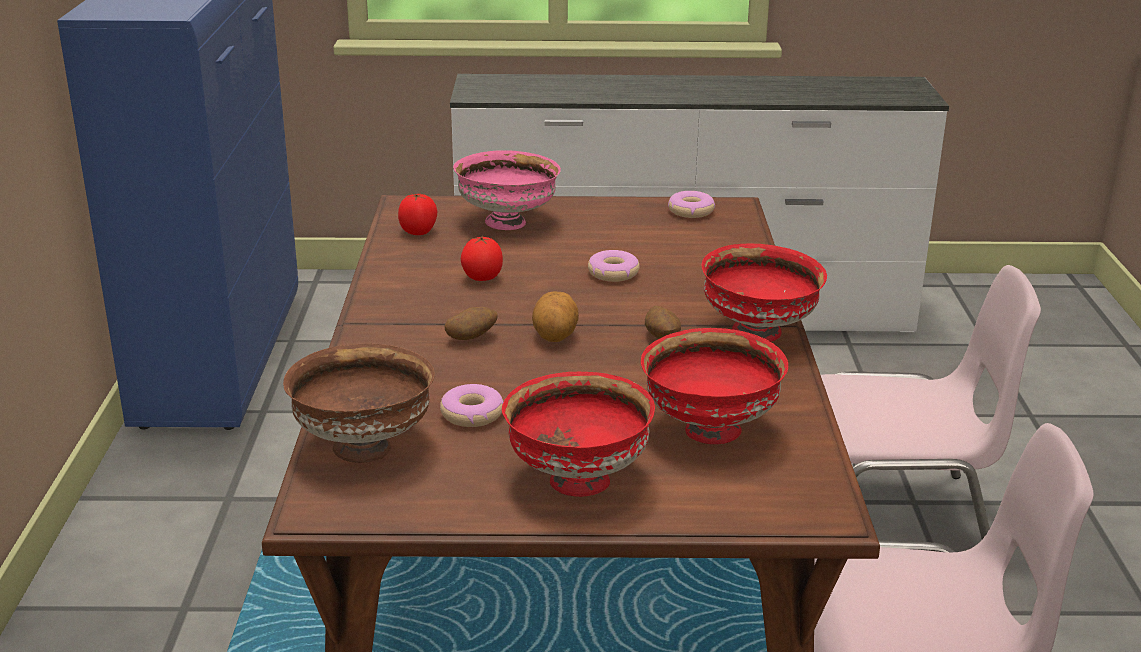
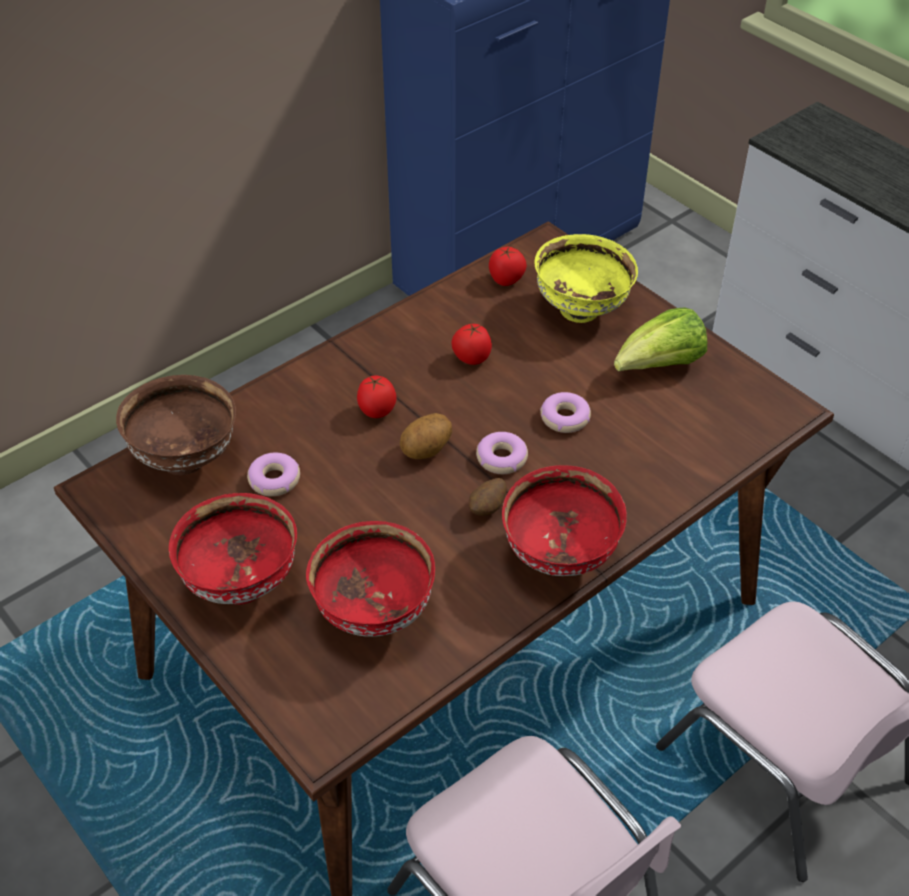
camera: 50 degrees right, 20 degrees up
(471, 338) = (376, 412): potato -> tomato
(507, 222) = (581, 310): pink bowl -> yellow bowl
(618, 223) = (660, 366): none -> lettuce
(690, 211) = (740, 392): donut -> donut (501, 458)

